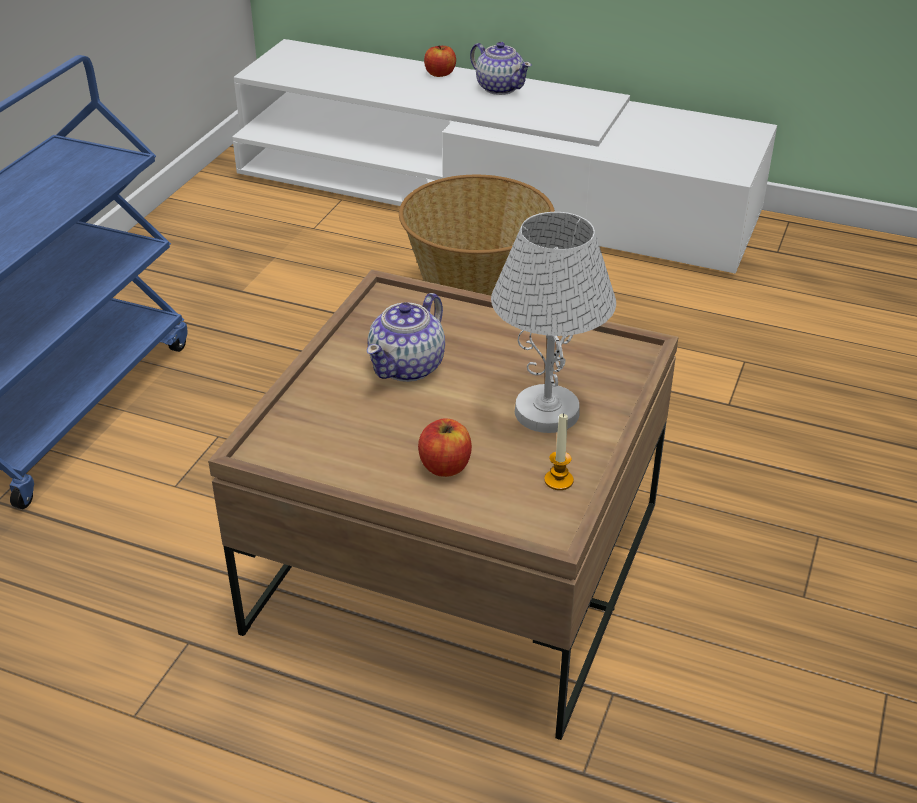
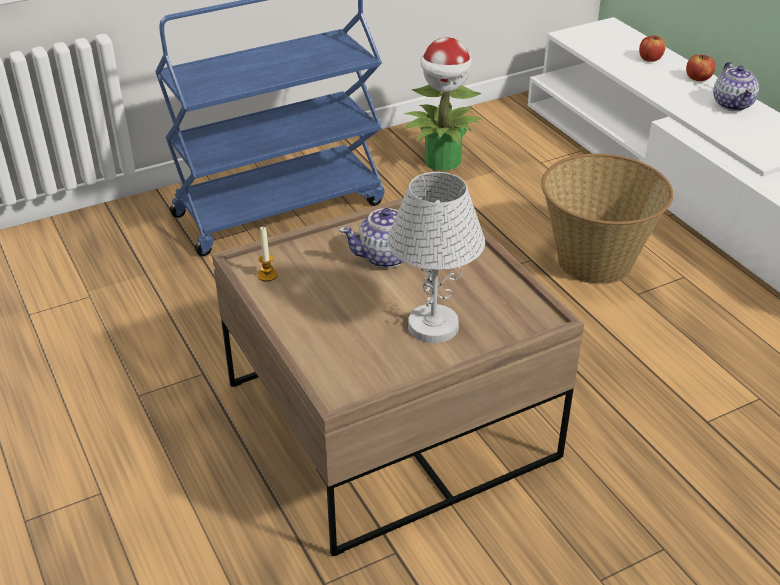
camera: 40 degrees right, 0 degrees up
(206, 270) = (443, 162): none -> potted plant
(445, 466) = (331, 325): apple -> apple (650, 59)
(558, 480) = (384, 370): candle -> candle (267, 275)

